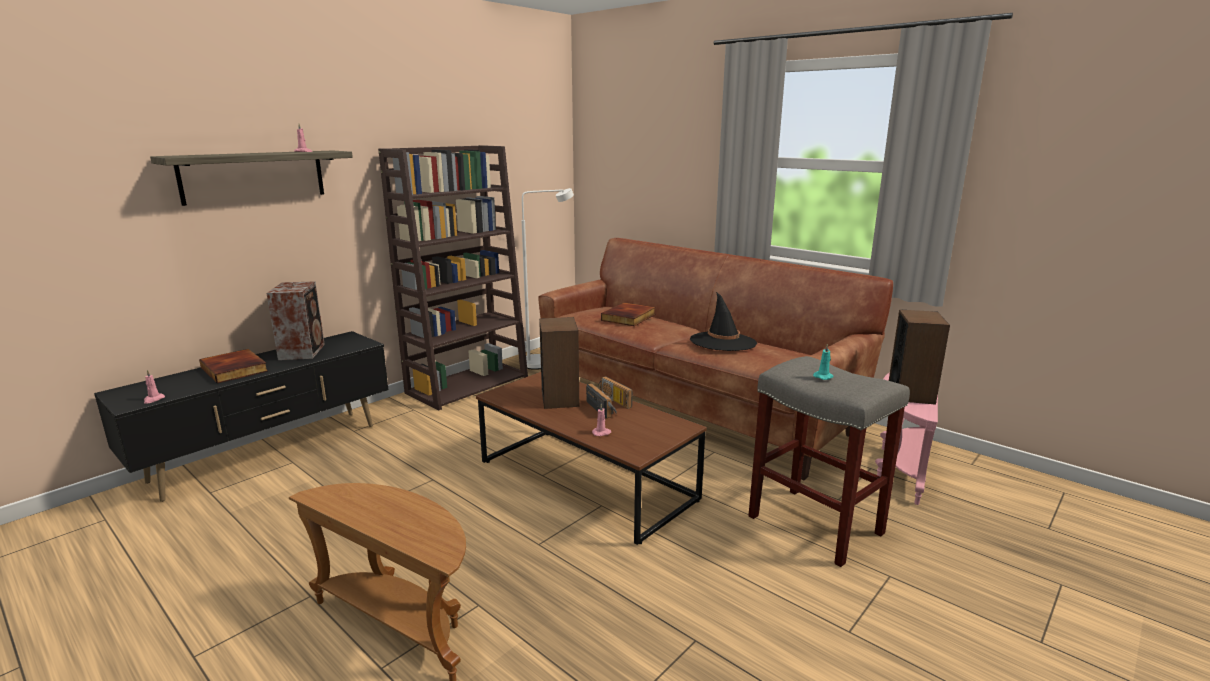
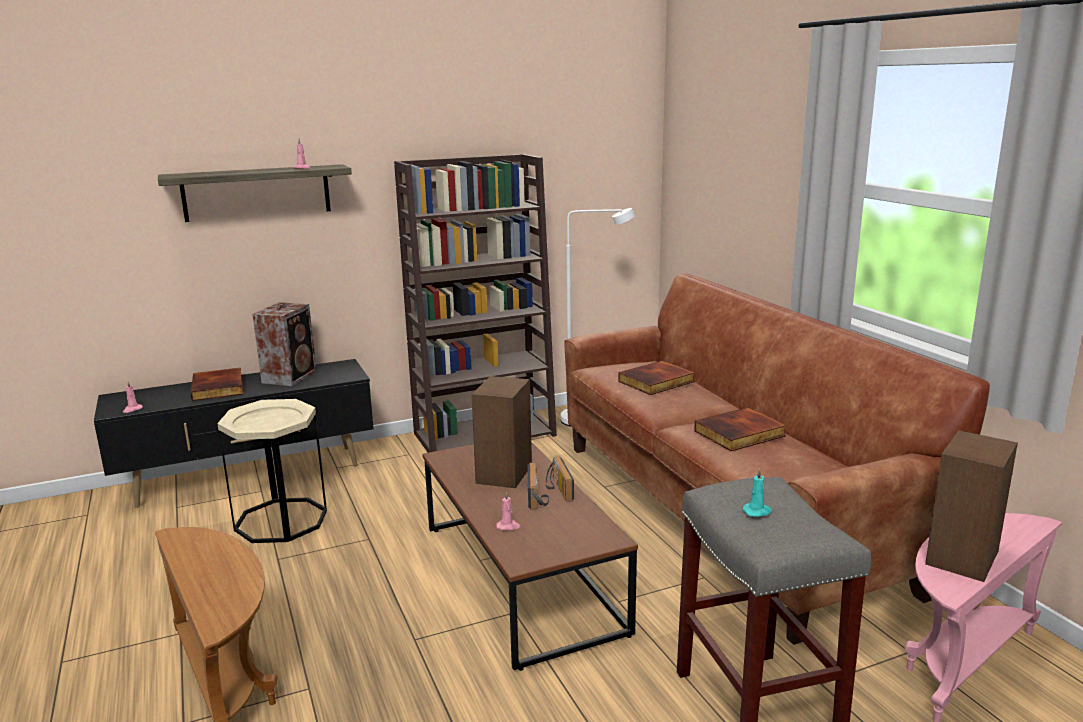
camera: 25 degrees right, 0 degrees up
(335, 482) = (281, 520): none -> beige side table
(723, 342) = (740, 434): black hat -> book

